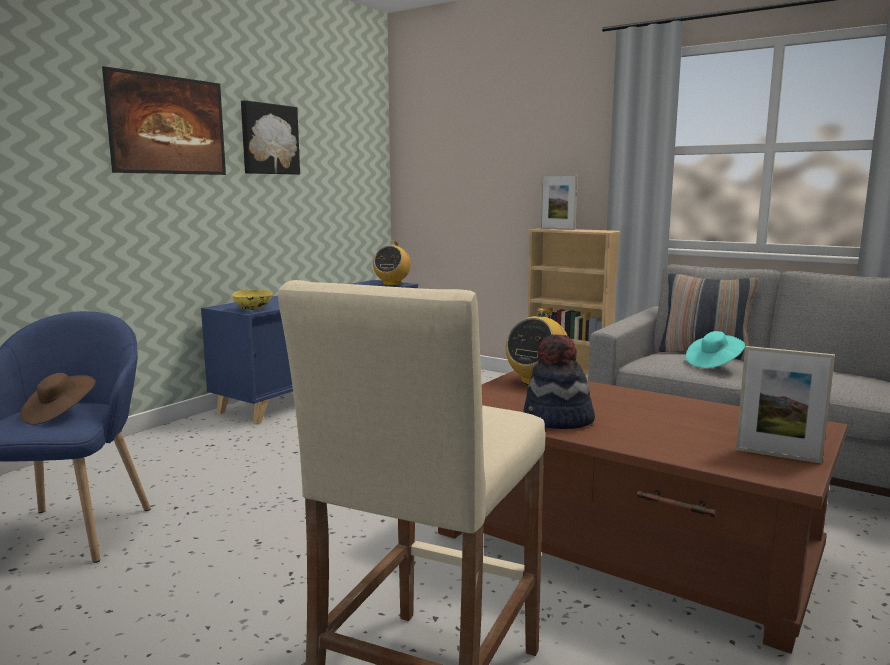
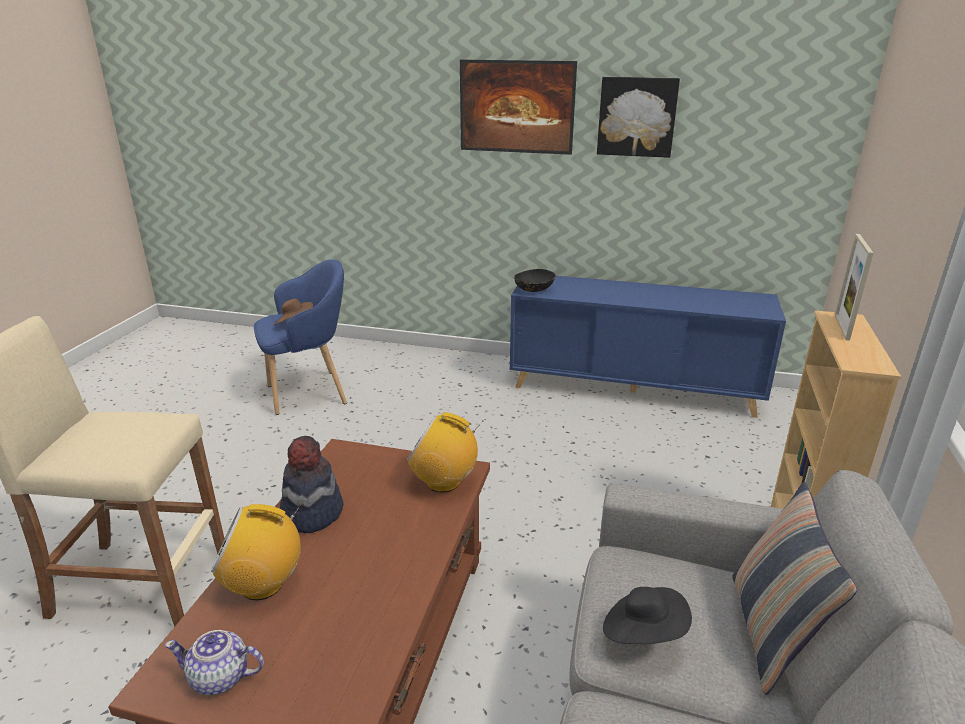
camera: 70 degrees right, 15 degrees up
(253, 309) = (534, 290): yellow bowl -> black bowl
(392, 284) = (756, 309): radio -> radio (263, 584)
(713, 364) = (643, 632): turquoise hat -> black hat
(777, 455) = (220, 678): picture frame -> teapot

